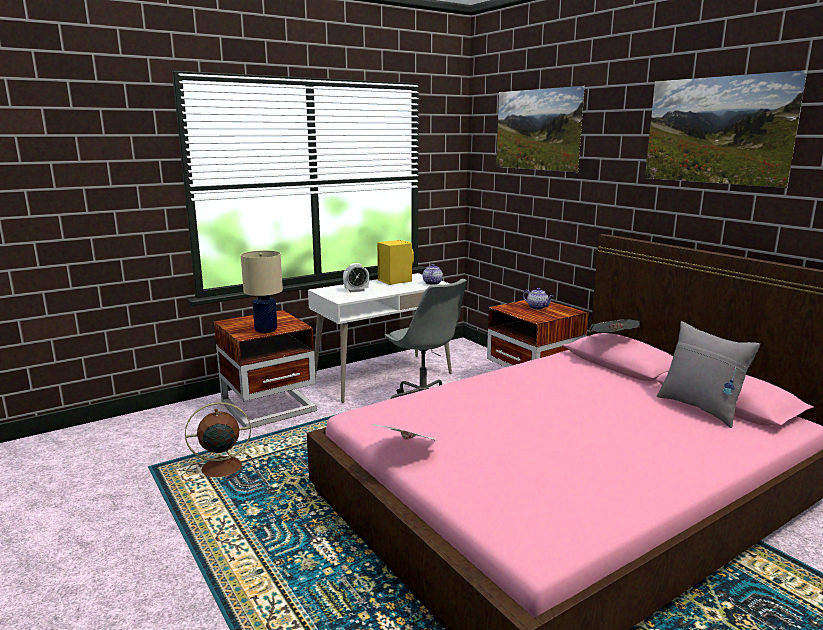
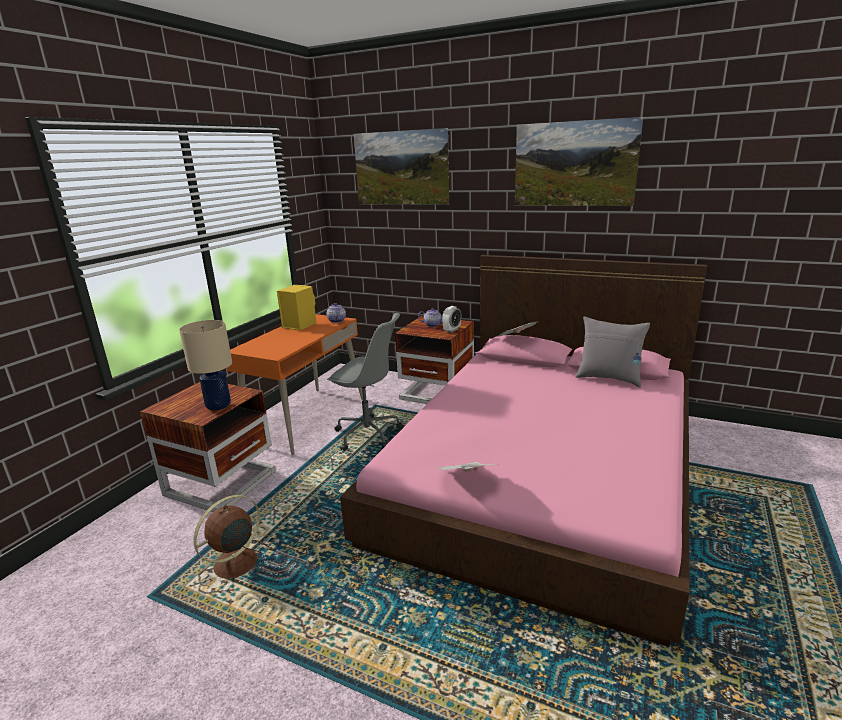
camera: 30 degrees left, 5 degrees up
(356, 290) = (276, 343): alarm clock -> alarm clock (452, 330)
(382, 377) = (306, 419): white desk -> orange desk

